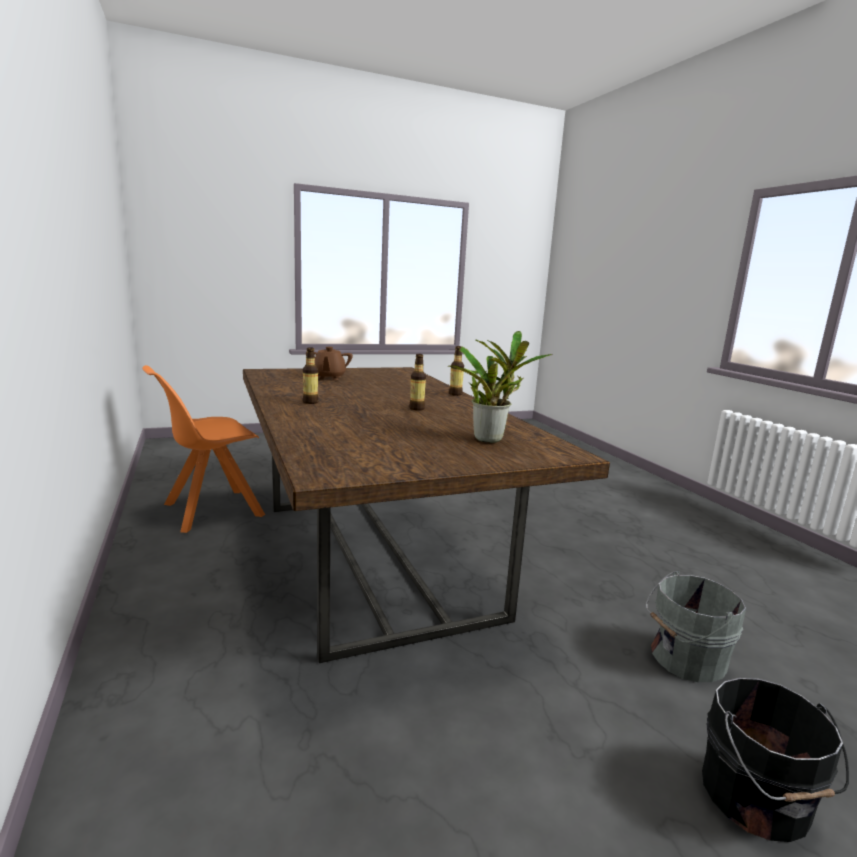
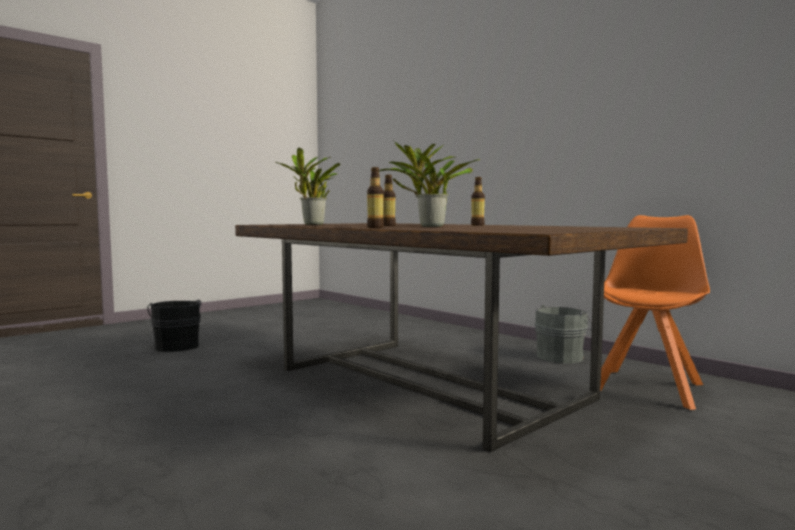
camera: 160 degrees right, 10 degrees down
(328, 377) = (559, 228): brown teapot -> none
(394, 397) = (428, 226): none -> potted plant
(684, 658) = (161, 372): grey bucket -> grey bucket (562, 357)

